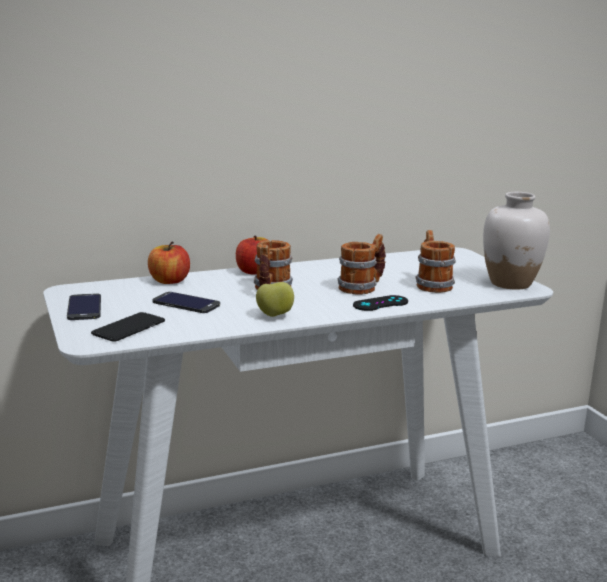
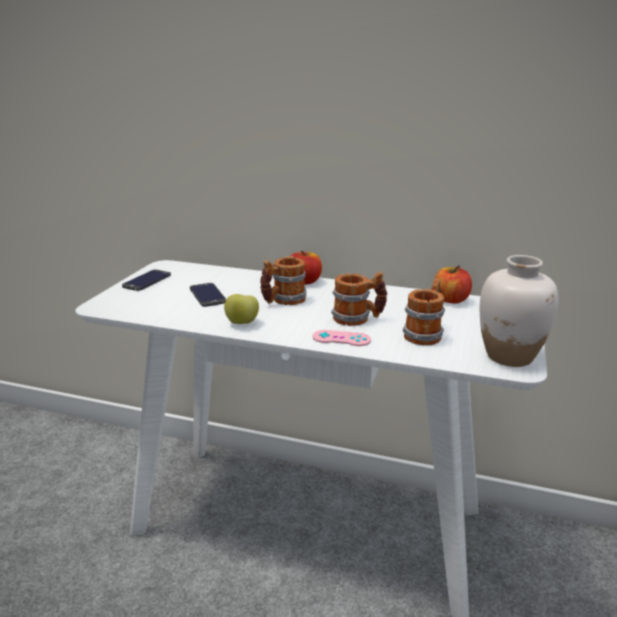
camera: 40 degrees right, 5 degrees up
(128, 328) = (138, 303): phone -> none
(169, 281) = (233, 274): apple -> apple (450, 300)
(380, 303) = (341, 338): black game controller -> pink game controller

